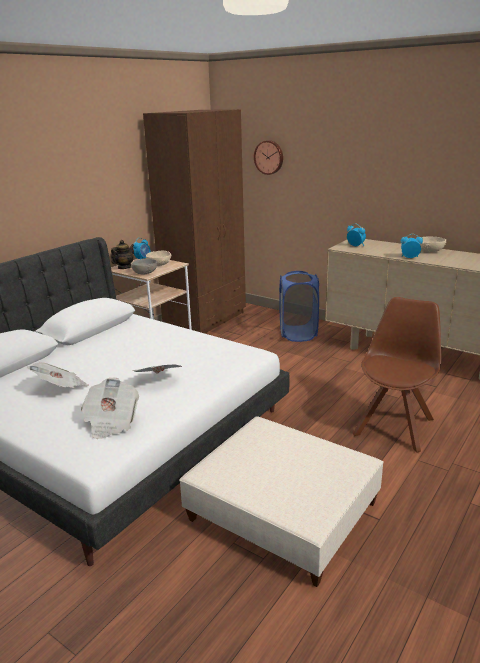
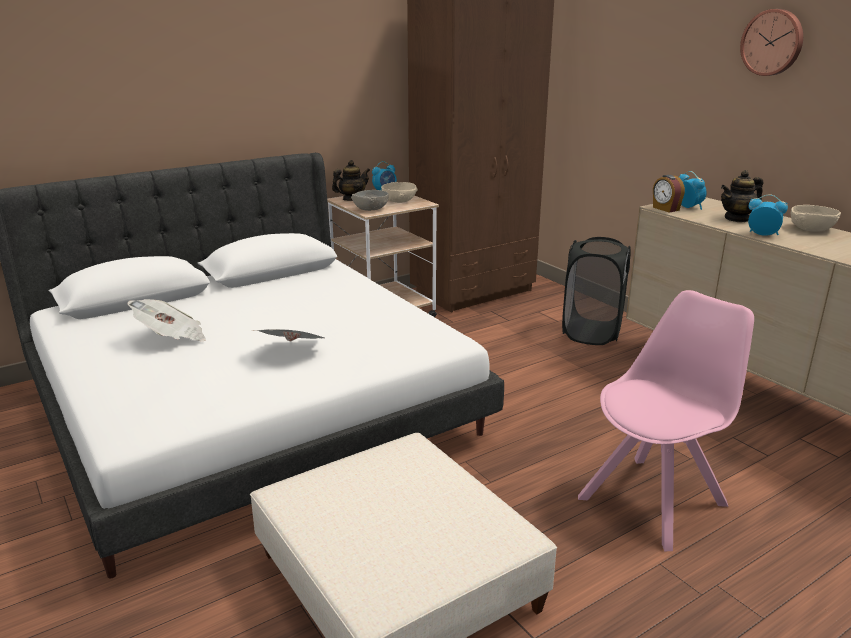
camera: 20 degrees right, 0 degrees up
(111, 422) = (187, 392): newspaper -> none
(269, 157) = (594, 62): wall clock -> wall clock (773, 42)
(298, 334) = (591, 332): blue laundry basket -> black laundry basket
(344, 248) = (665, 209): none -> alarm clock
(388, 249) = (737, 218): none -> teapot
(394, 425) = (655, 500): brown chair -> pink chair

